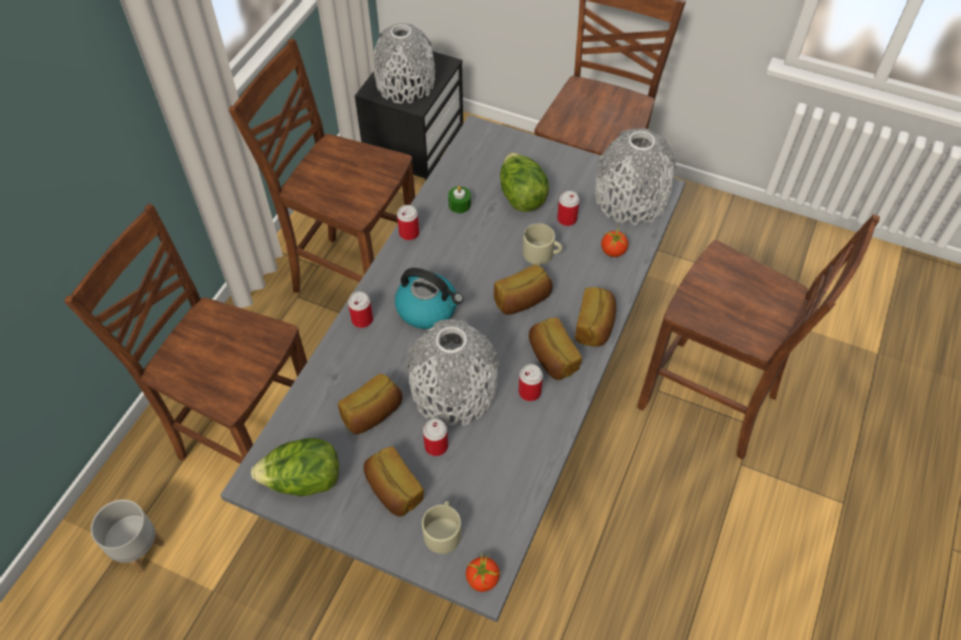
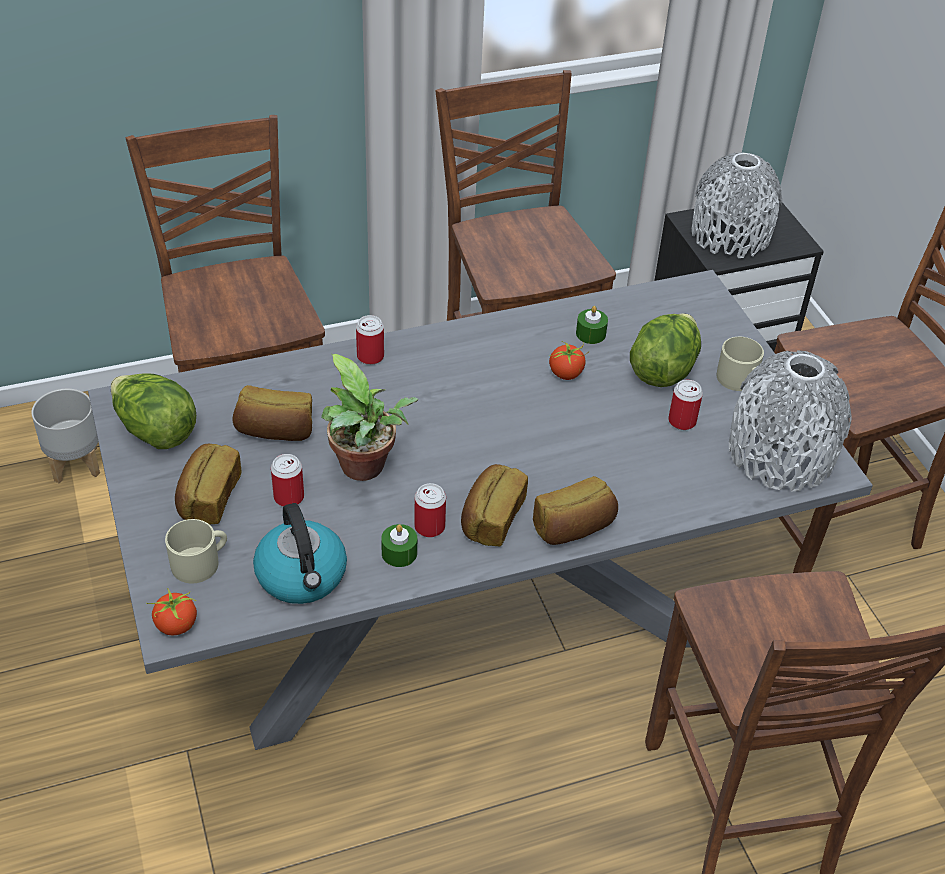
camera: 45 degrees right, 10 degrees down
(409, 233) = (509, 322): can -> none
(428, 309) = (438, 392): kettle -> kettle (302, 576)
(453, 390) = (365, 469): grey vase -> potted plant
(523, 300) = (534, 452): bread -> none
(535, 421) = (399, 553): none -> green candle
(542, 254) = (611, 430): beige mug -> beige mug (739, 380)
(613, 251) = (690, 483): tomato -> tomato (566, 373)

